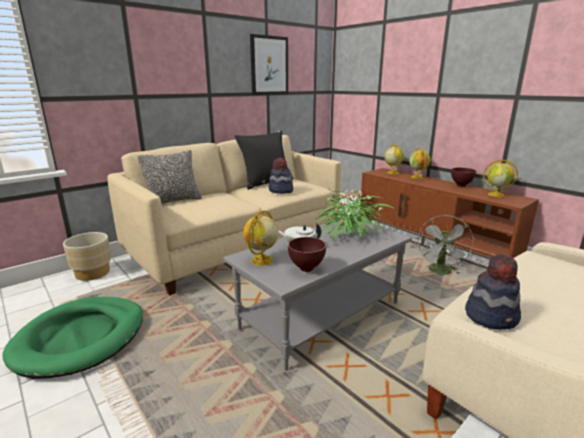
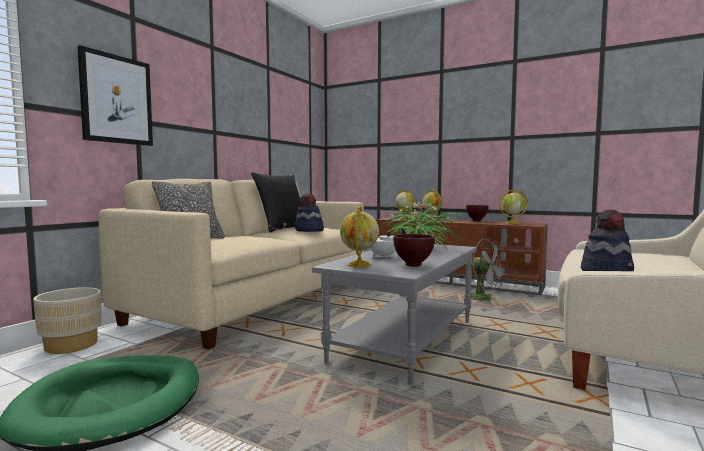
camera: 20 degrees left, 15 degrees down
(269, 65) = (271, 111): picture -> picture (116, 100)
(441, 272) = (485, 299): grey fan -> grey fan turned 45 degrees counterclockwise

